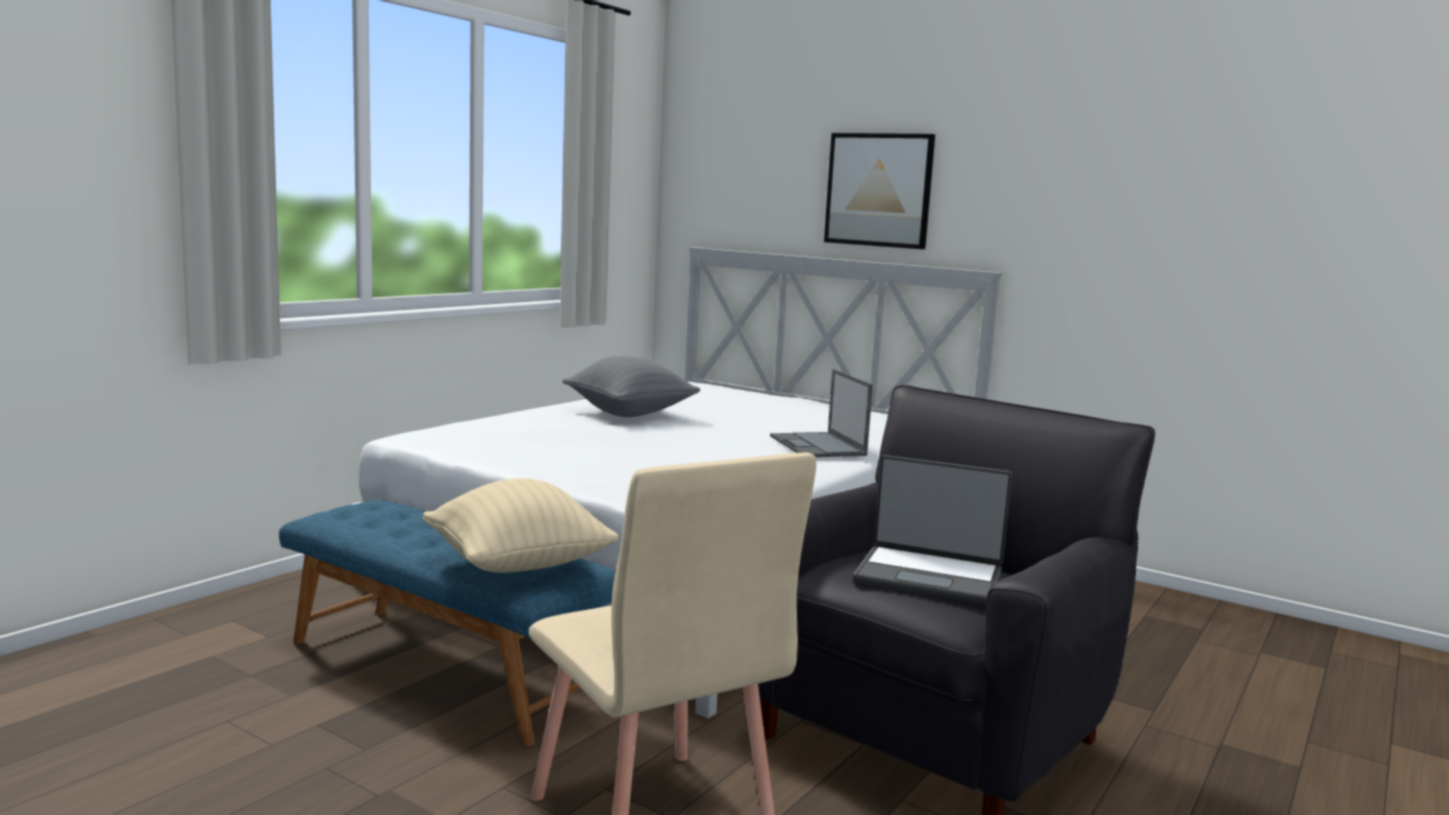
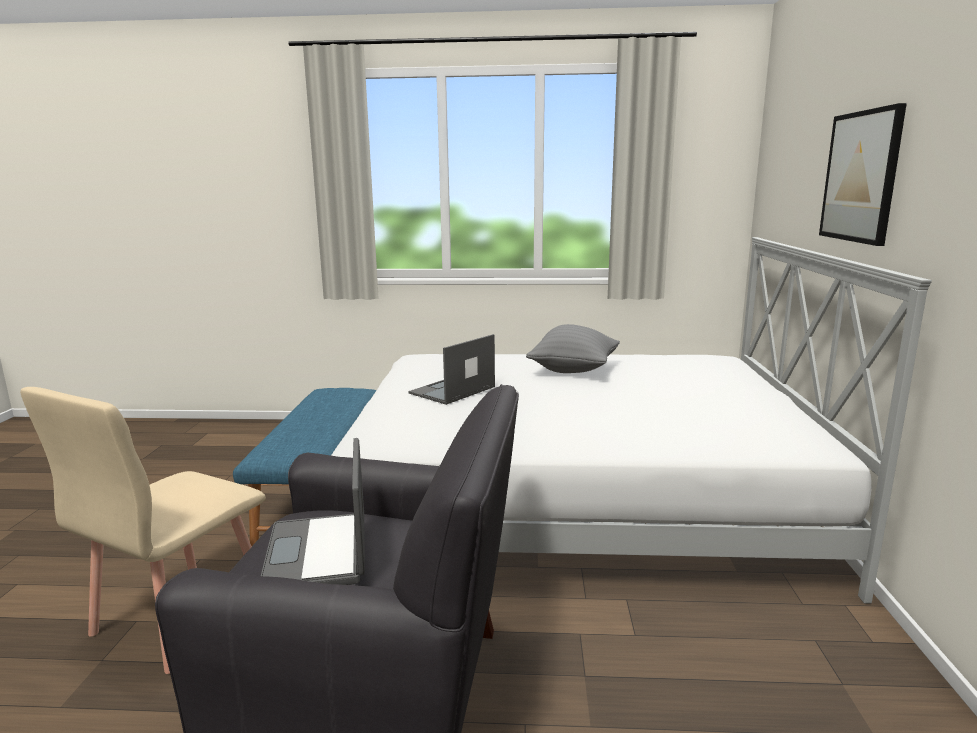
camera: 60 degrees right, 5 degrees up
(518, 567) = (286, 444): beige pillow -> none
(818, 446) = (605, 430): laptop -> laptop (452, 390)

